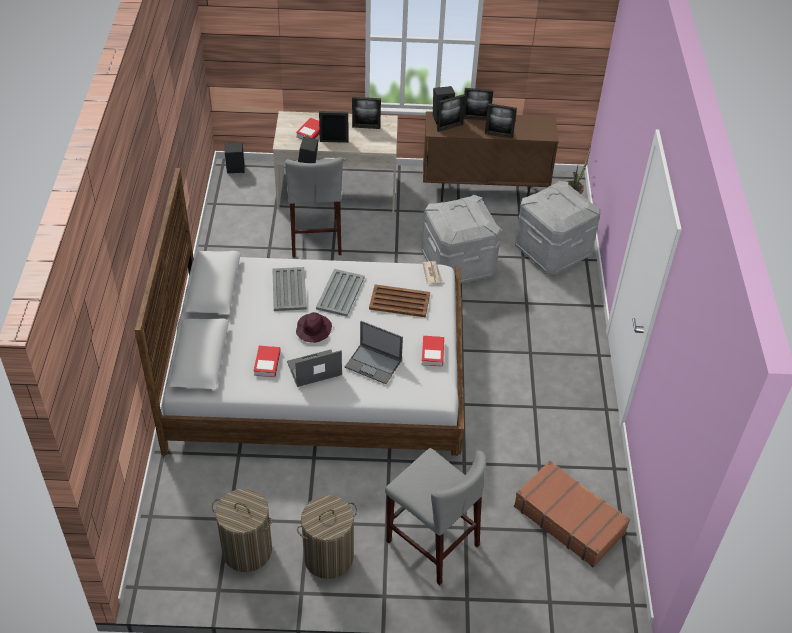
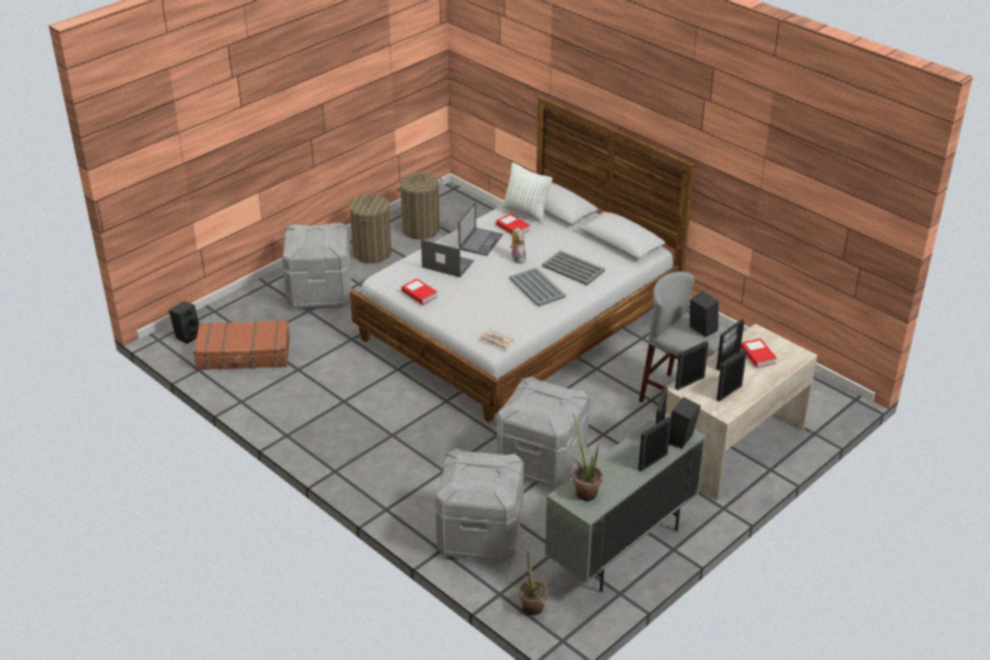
camera: 135 degrees right, 10 degrees down
(231, 371) = (526, 212): none -> pillow
(235, 170) = (837, 402): black speaker -> black speaker (187, 335)
(313, 329) = (517, 258): purple hat -> plush toy
(374, 364) = (447, 264): laptop -> laptop turned 45 degrees clockwise
(399, 301) = (490, 308): brown tray -> none
(432, 543) = (320, 292): grey stool -> grey storage box
(484, 192) = (621, 548): brown cabinet -> grey cabinet
(498, 135) = (606, 459): picture frame -> picture frame (689, 382)
(534, 130) = (584, 490): none -> potted plant

